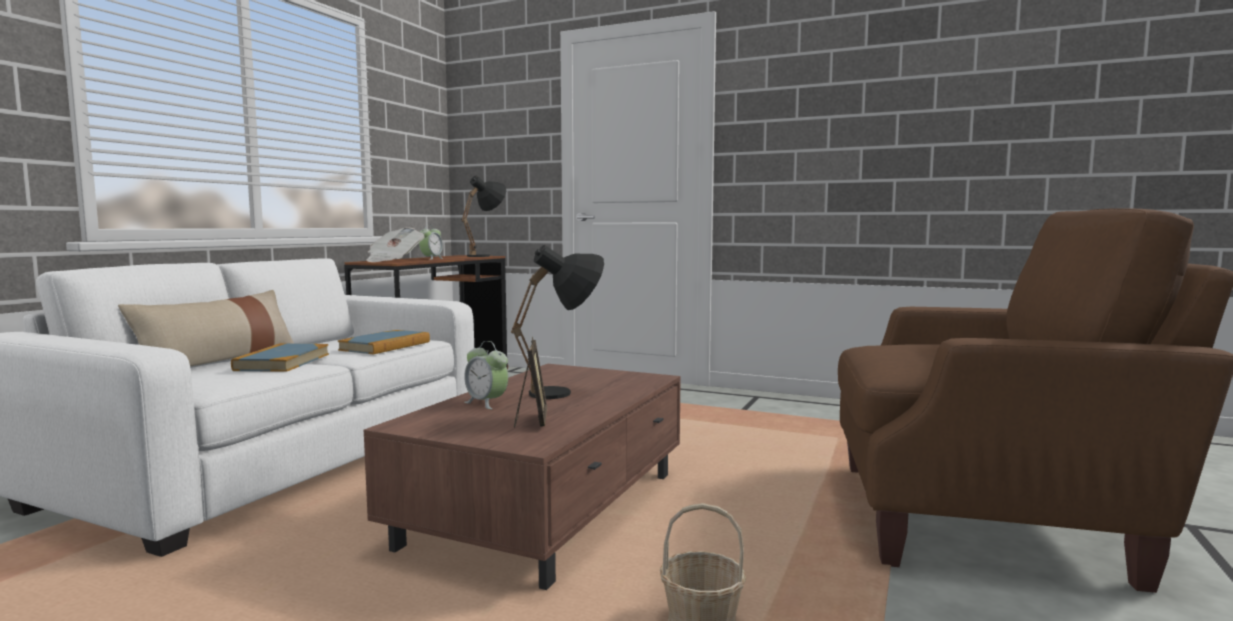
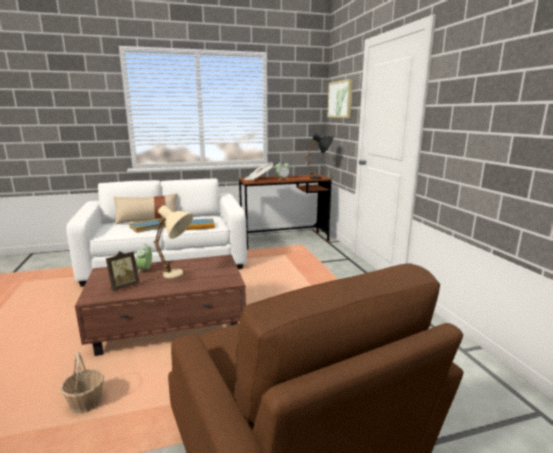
camera: 50 degrees right, 10 degrees up
(495, 123) = (340, 99): none -> picture
(565, 393) = (178, 276): black table lamp -> beige table lamp

